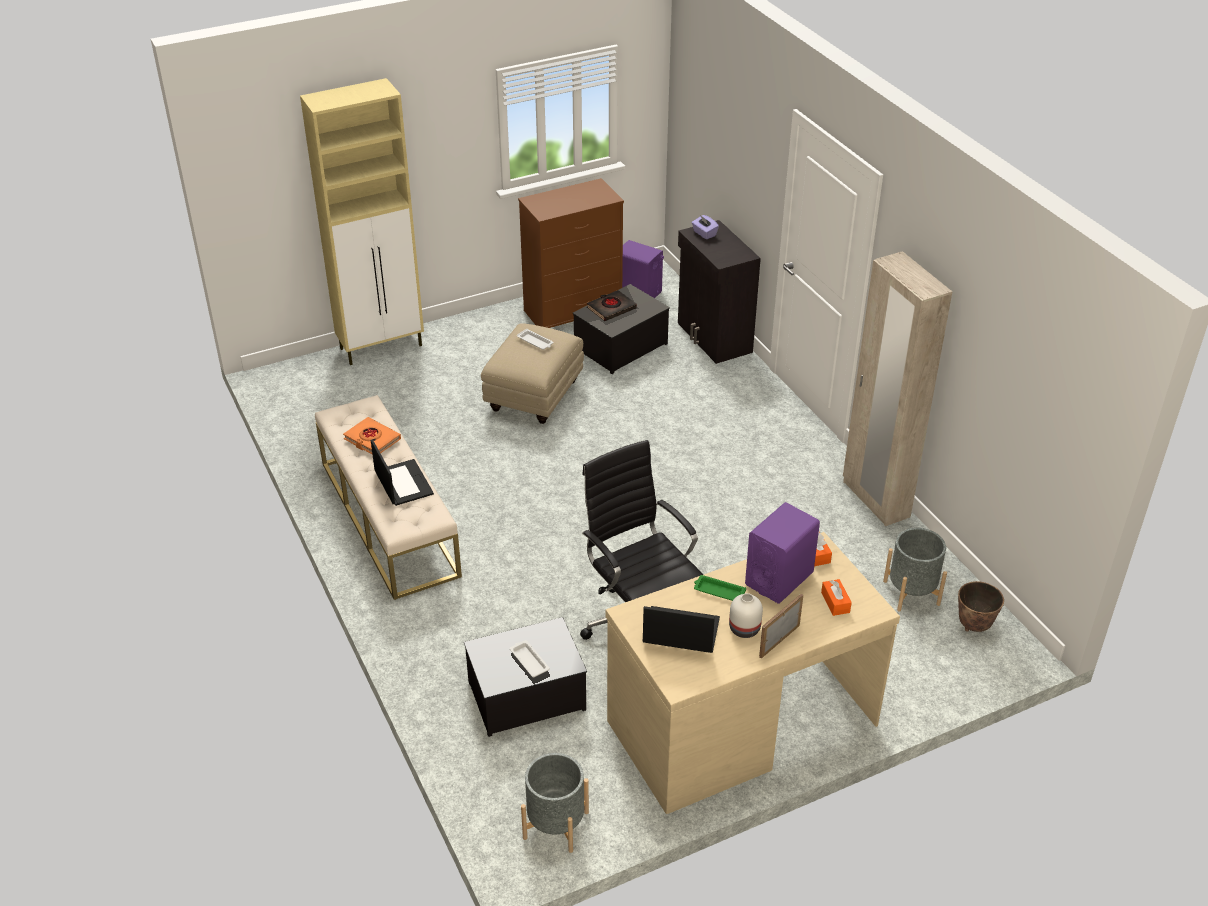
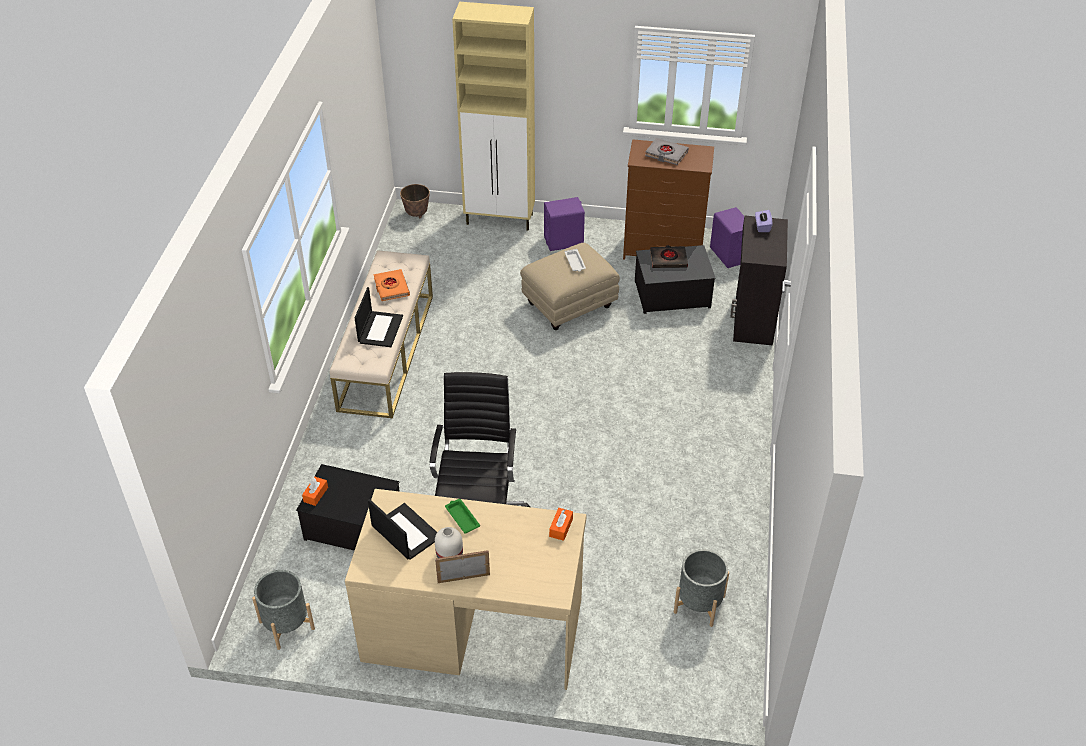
camera: 35 degrees right, 5 degrees up
(529, 660) = (347, 500): white tray -> none
(565, 199) = (666, 154): none -> grey book
(779, 578) = (514, 532): purple speaker -> purple speaker (564, 241)
(835, 602) = (534, 572): orange tissue box -> orange tissue box (315, 494)
(875, 499) = (748, 515): beige wardrobe -> none
(974, 625) = (722, 658): planter -> planter (416, 214)

